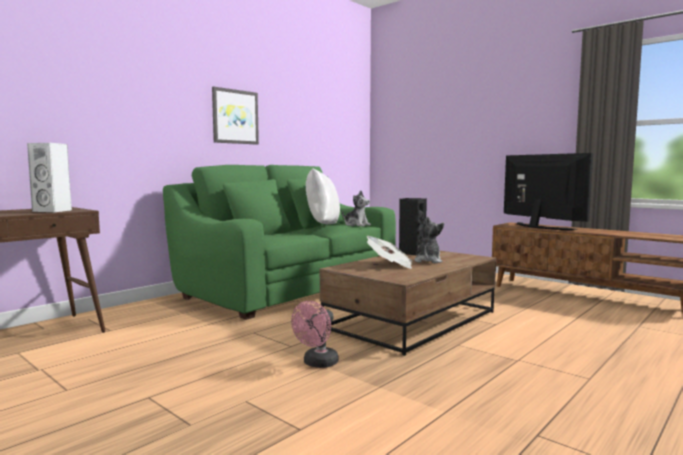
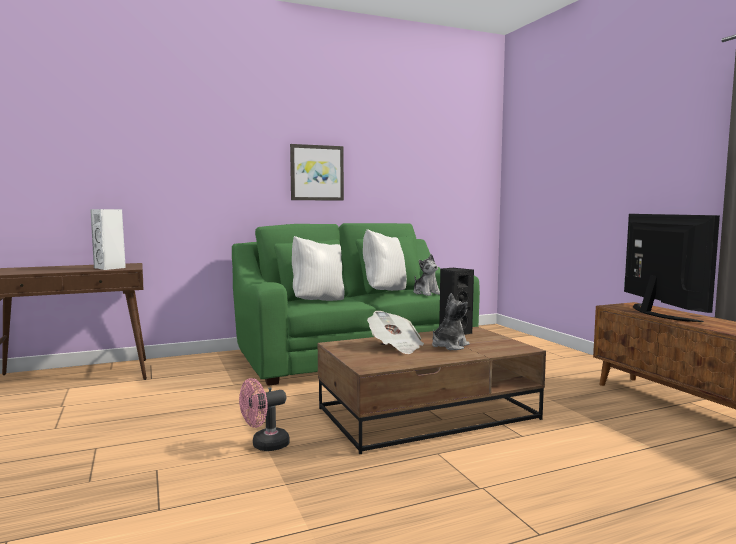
camera: 25 degrees right, 0 degrees up
(273, 236) = (318, 301): none -> white pillow

